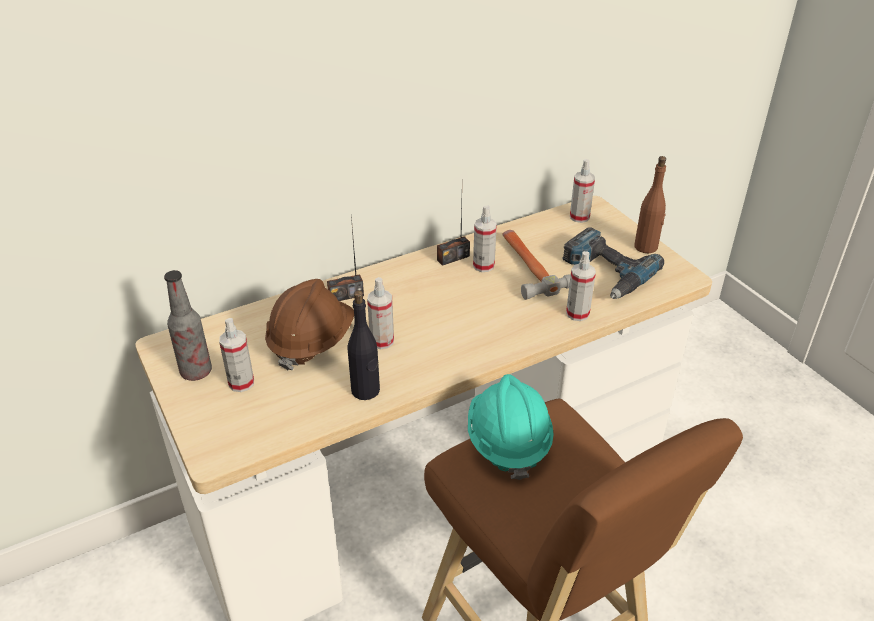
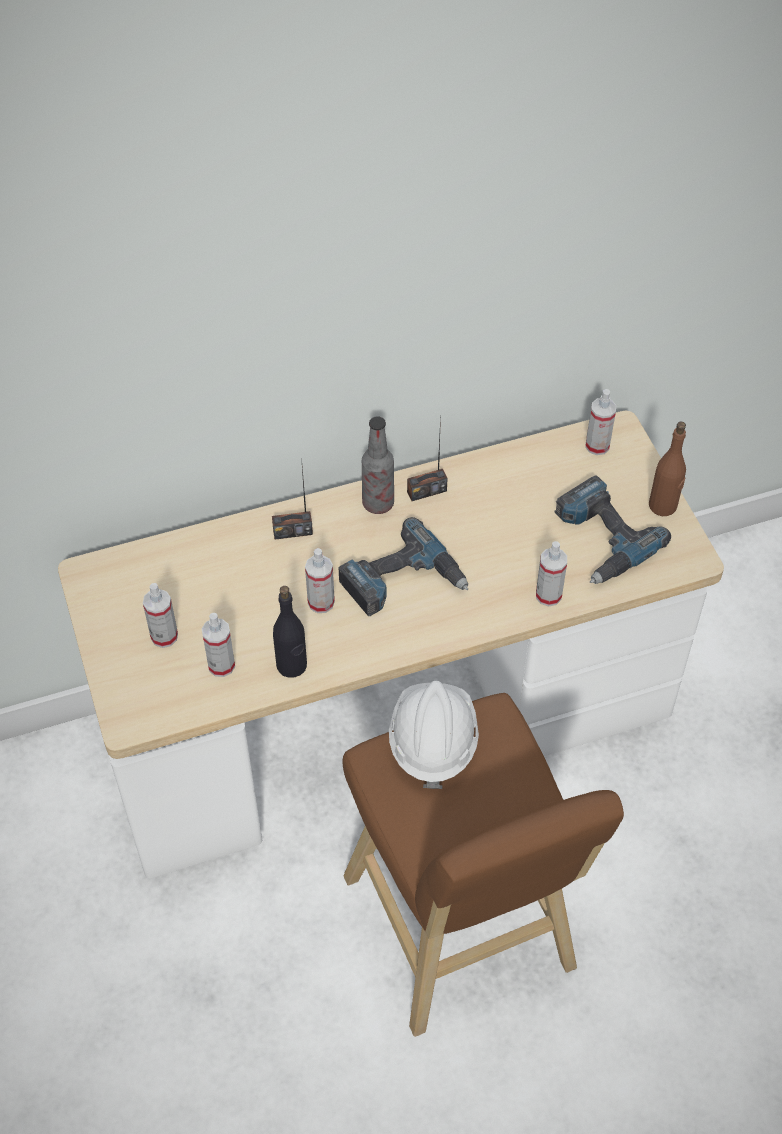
camera: 10 degrees right, 15 degrees up
(196, 372) = (119, 615): bottle -> bottle (378, 503)
(311, 342) = (244, 592): brown hard hat -> none
(450, 318) = (402, 581): none -> power drill
(483, 266) = (459, 508): spray bottle -> spray bottle (221, 665)
(508, 442) = (432, 742): turquoise hard hat -> white hard hat
(528, 266) = (511, 516): hammer -> none

